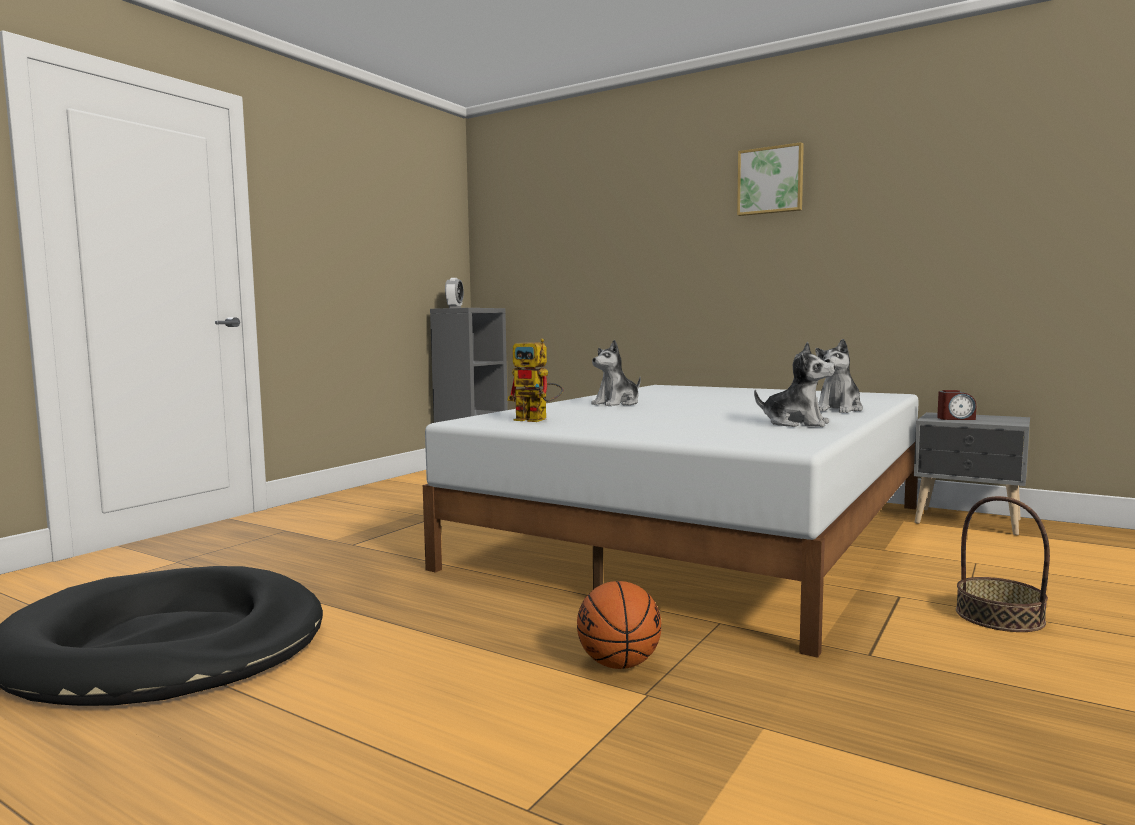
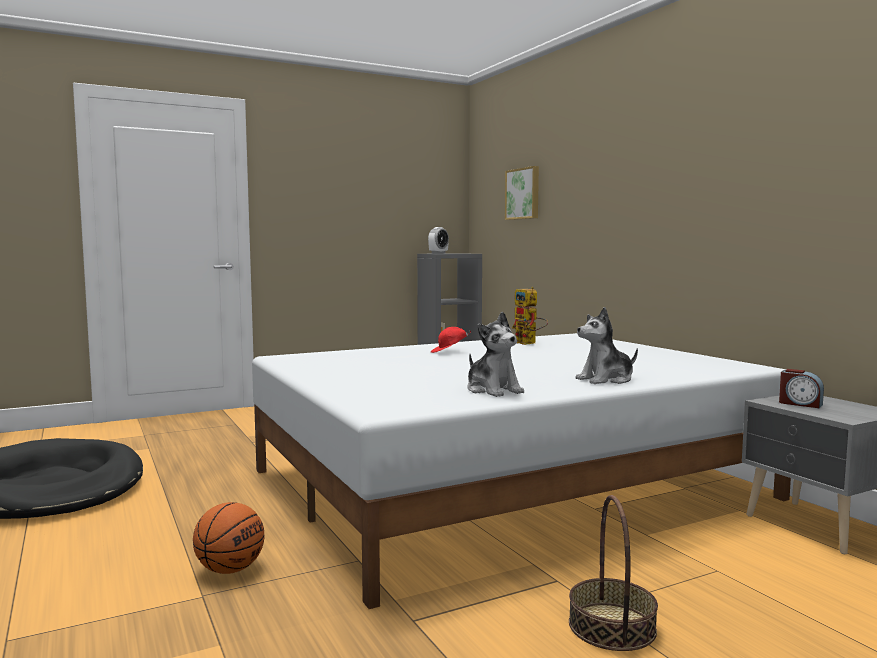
camera: 30 degrees right, 0 degrees up
(538, 420) = (327, 361): toy robot -> toy robot (529, 343)
(617, 404) = (449, 352): plush toy -> red cap
(770, 180) = (674, 130): picture -> picture (523, 194)

